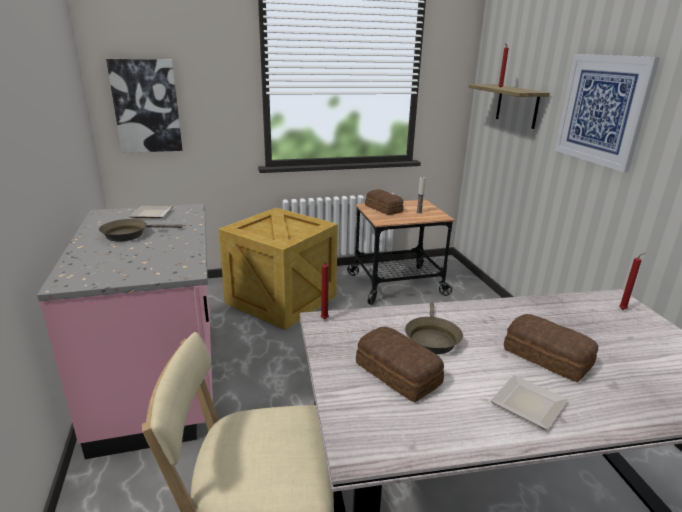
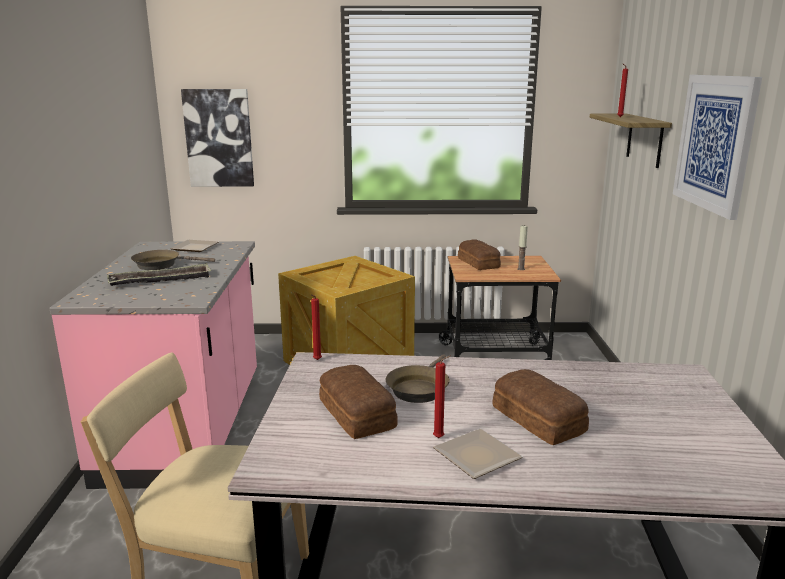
camera: 15 degrees right, 5 degrees down
(140, 252) = (161, 280): none -> tray
(623, 309) = (683, 385): red candle -> red candle (440, 438)

